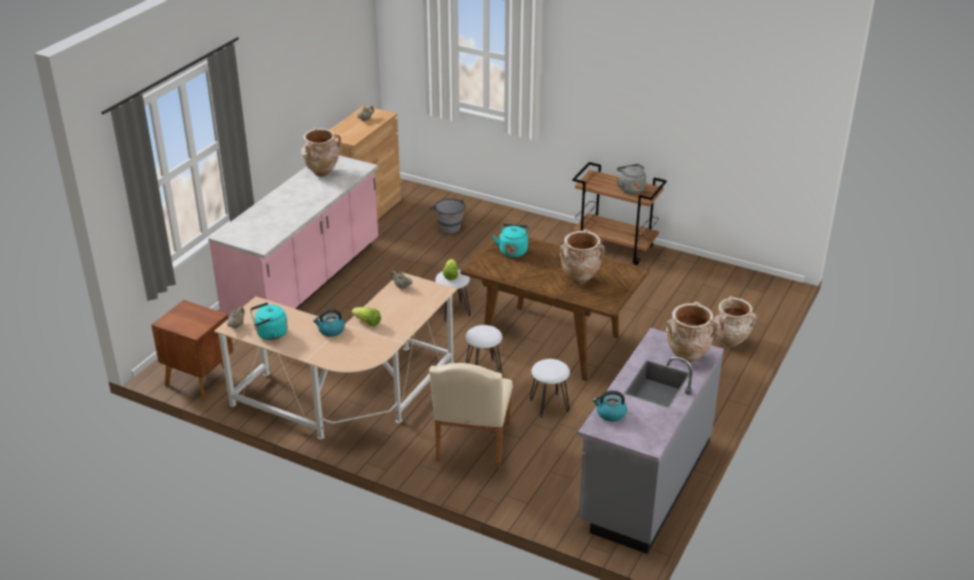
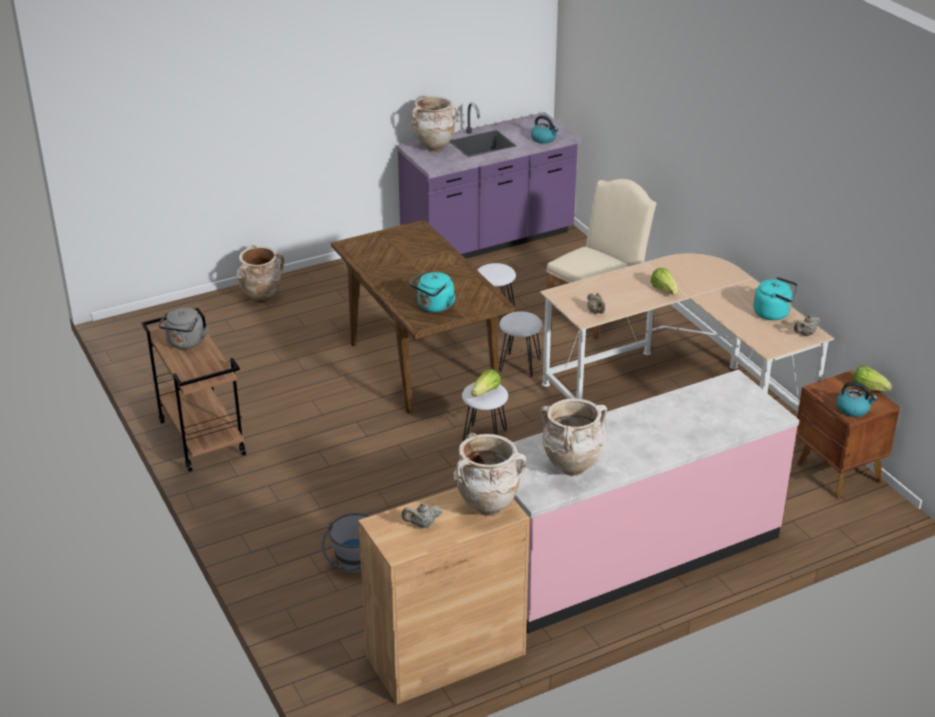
camera: 145 degrees left, 0 degrees up
(178, 329) = (868, 388): none -> lettuce
(331, 330) = (707, 295): kettle -> kettle (853, 409)
(580, 279) = (409, 256): beige vase -> beige vase (486, 508)
(644, 482) = (488, 241): grey counter -> purple counter

